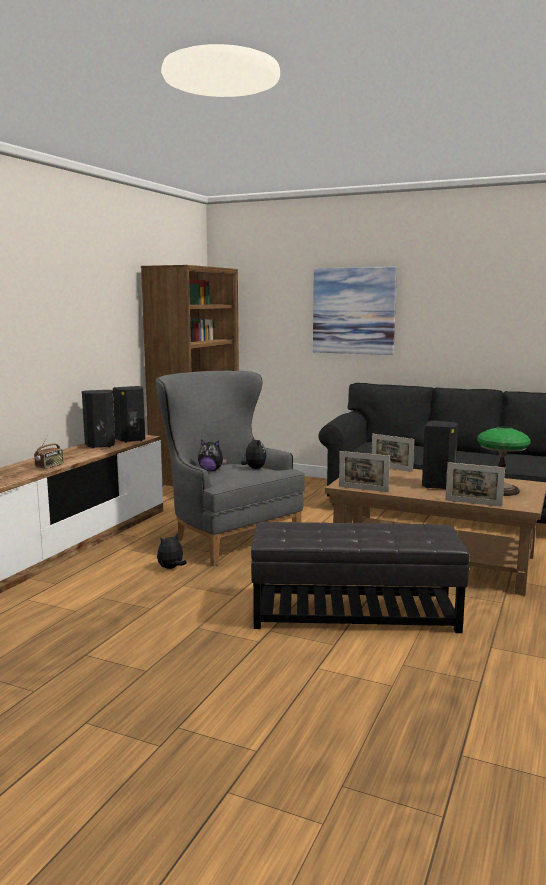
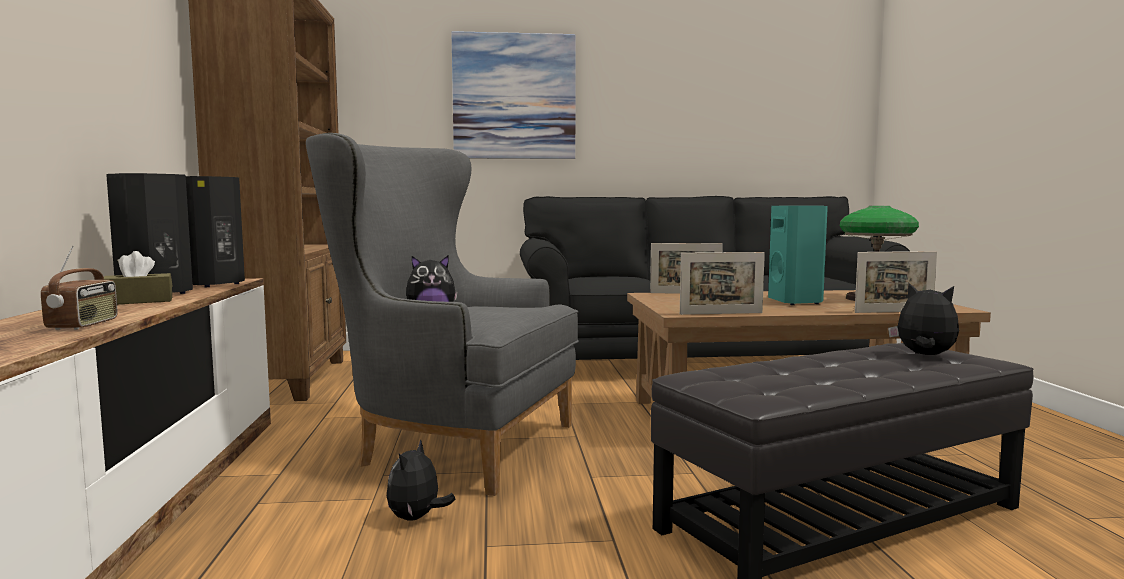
camera: 30 degrees left, 5 degrees down
(86, 451) = (138, 301): none -> brown tissue box
(254, 468) = (503, 307): plush toy -> plush toy (924, 355)
(438, 486) = (797, 302): black speaker -> turquoise speaker

